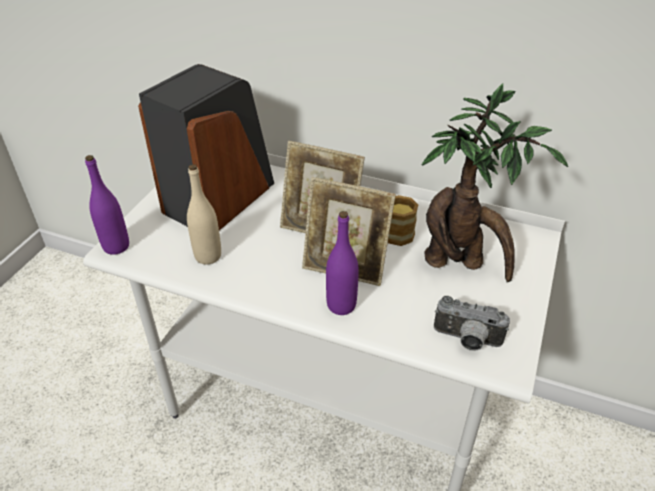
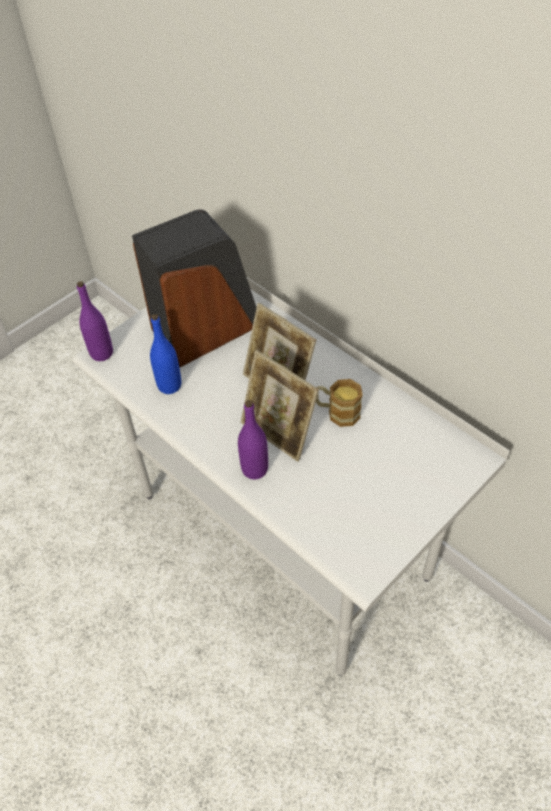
camera: 25 degrees right, 10 degrees up
(208, 256) = (169, 385): beige bottle -> blue bottle
(461, 264) = (384, 463): potted plant -> none
(466, 340) = (342, 538): camera -> none

